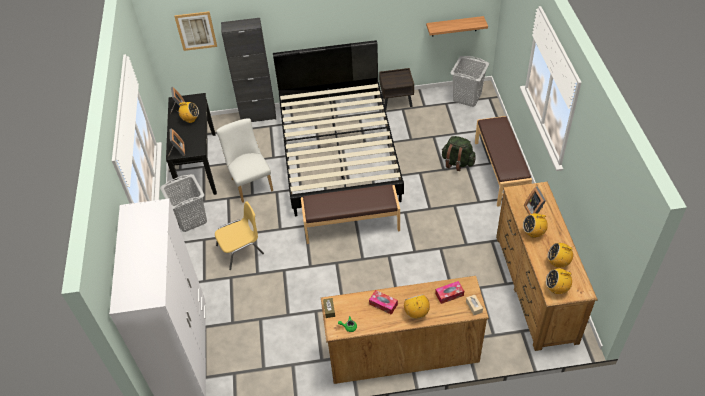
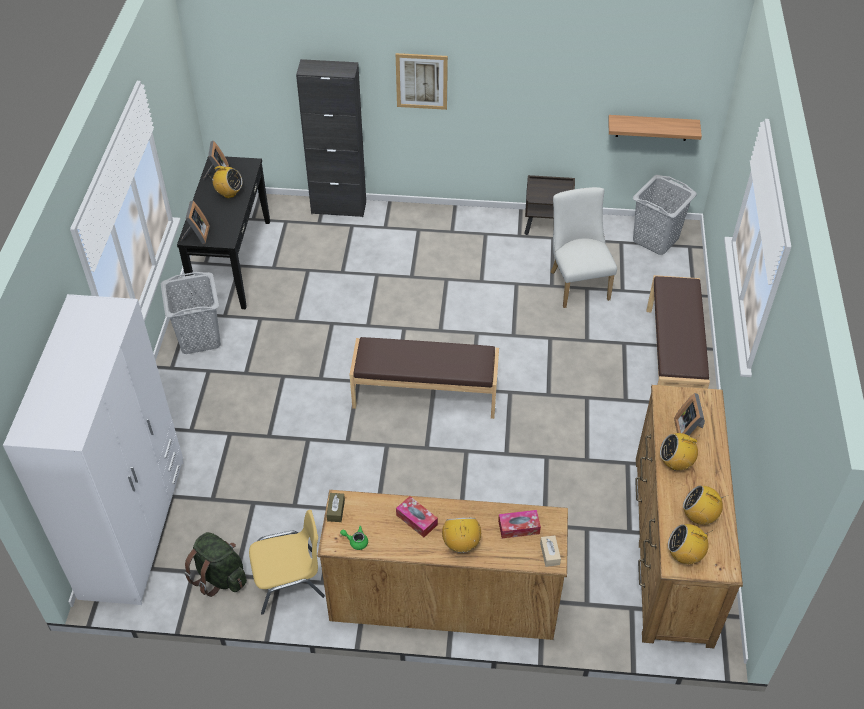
camera: 10 degrees right, 0 degrees up
(196, 31) = (263, 66): picture -> picture (421, 81)
(241, 250) = (256, 397): yellow chair -> yellow chair (289, 580)
(250, 183) = (298, 303): white chair -> white chair (577, 282)
(339, 152) = (439, 283): black bed -> none
(457, 163) = (610, 334): green backpack -> green backpack (220, 576)

